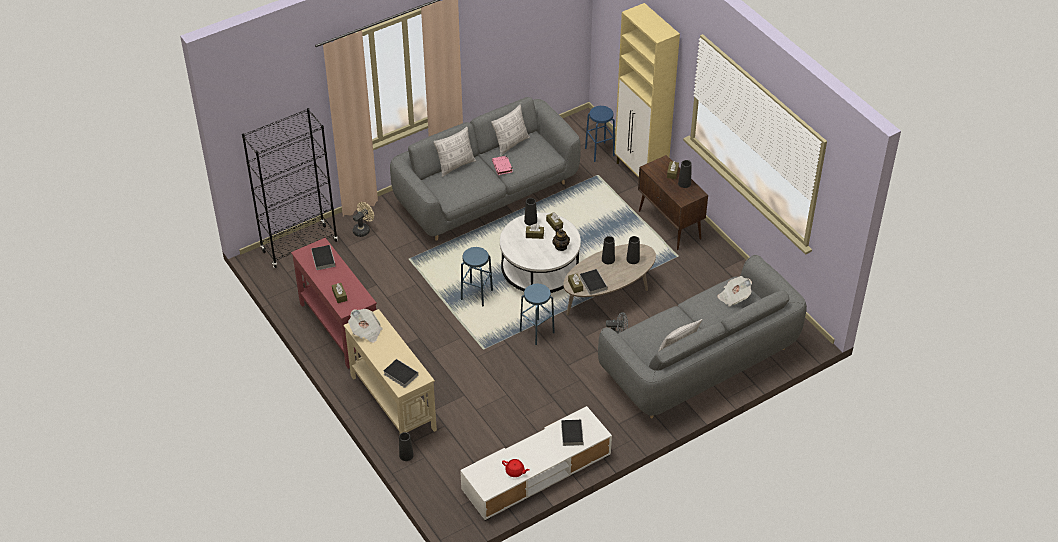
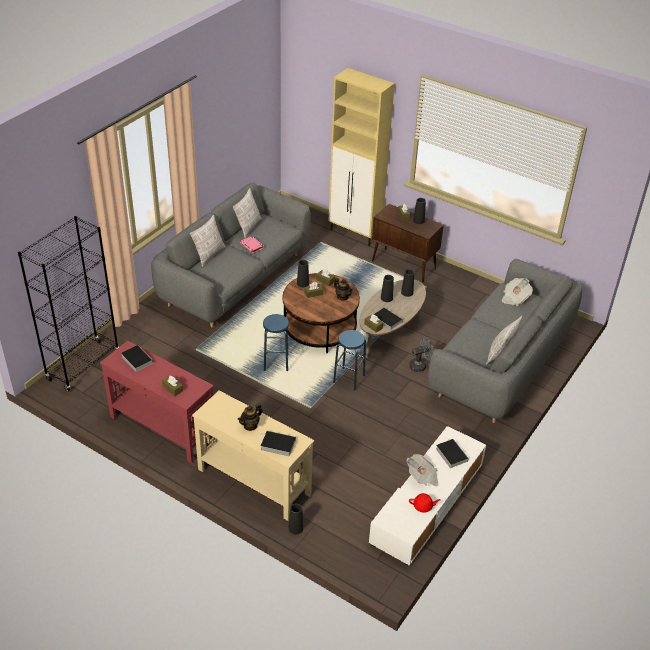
camera: 25 degrees left, 5 degrees down
(363, 229) = (138, 335): beige fan -> none
(366, 331) = (219, 414): newspaper -> newspaper (422, 477)
(387, 350) = (250, 425): none -> teapot
(540, 271) = (320, 328): white coffee table -> brown coffee table
(599, 152) = (311, 225): blue stool -> none

